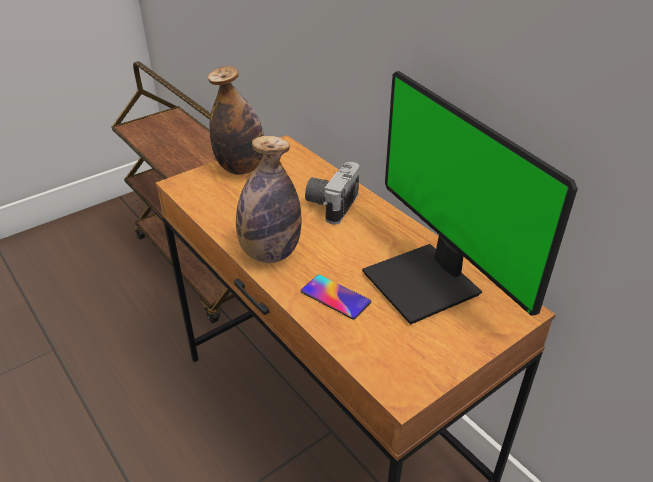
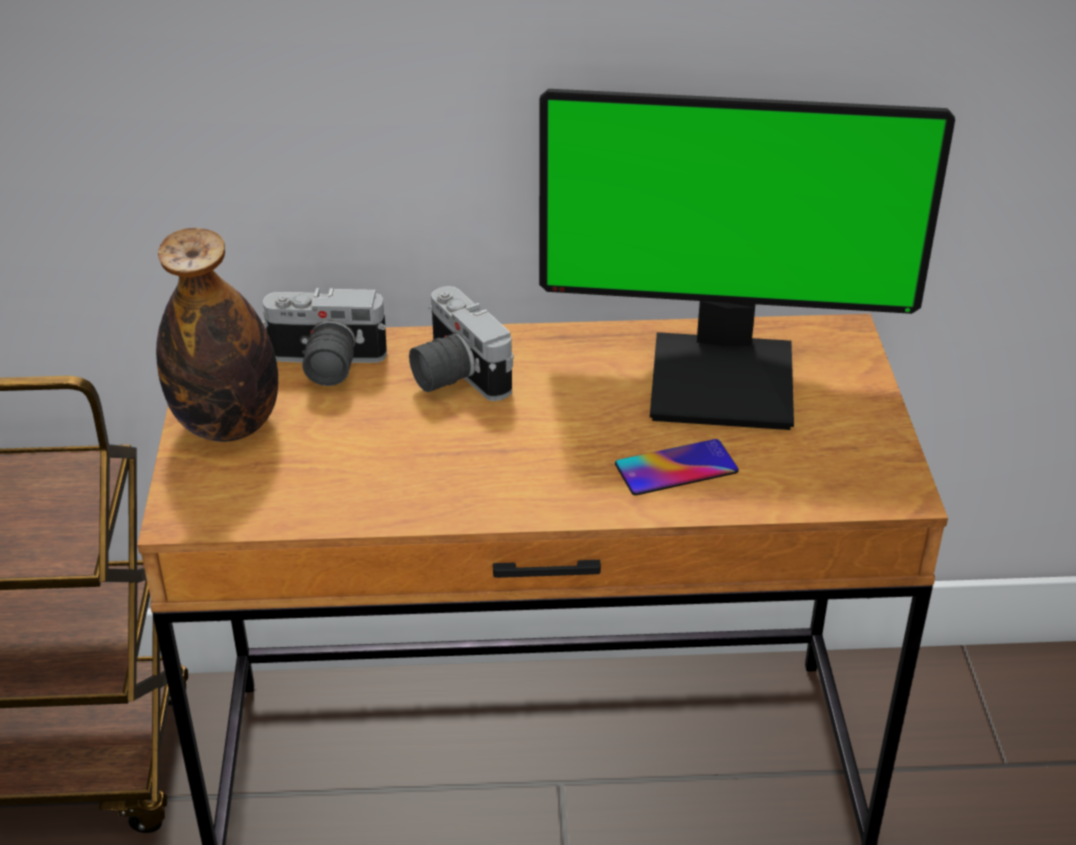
camera: 55 degrees left, 0 degrees up
(270, 253) = (511, 488): bottle -> none
(301, 171) = (324, 366): none -> camera

